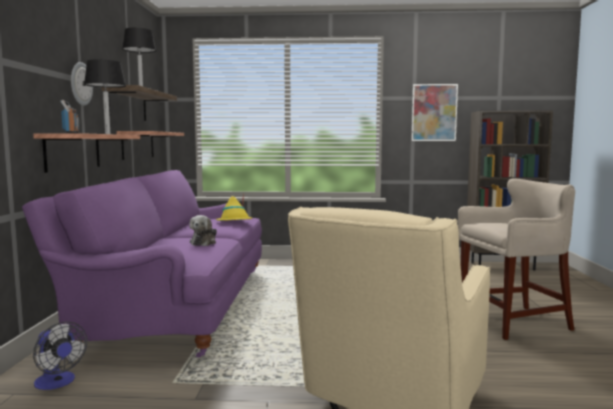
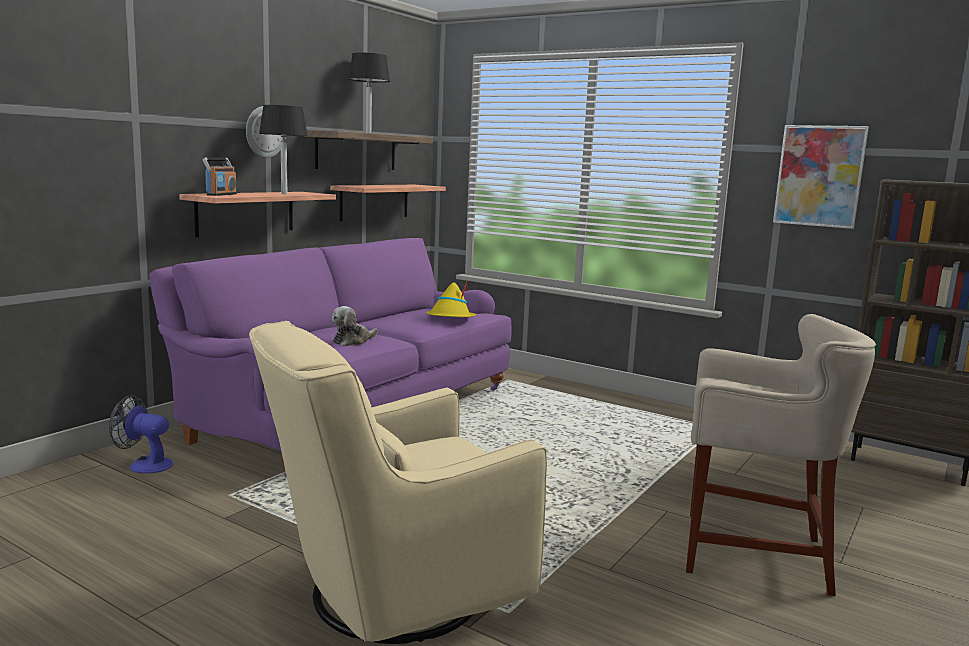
camera: 30 degrees right, 5 degrees up
(57, 383) = (144, 464): fan -> fan turned 120 degrees clockwise

